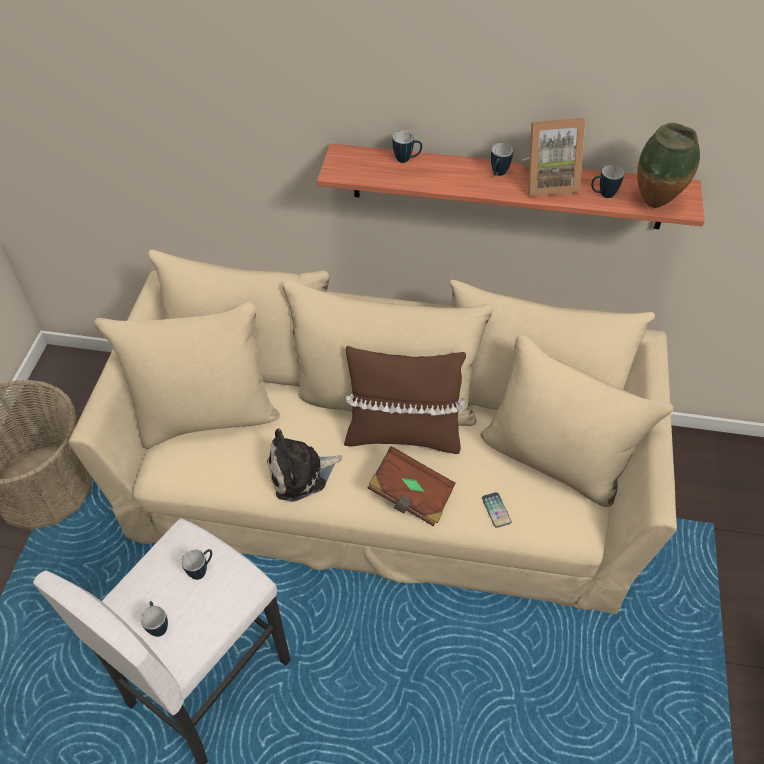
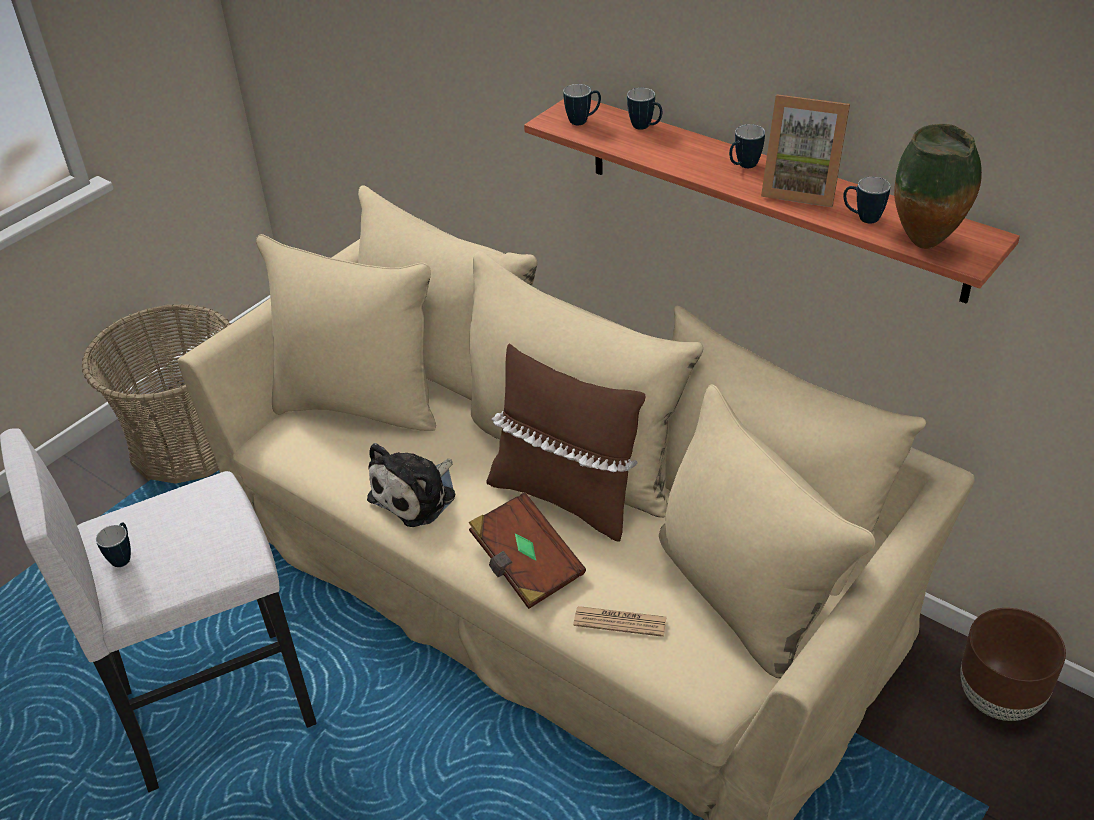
camera: 30 degrees right, 10 degrees down
(202, 570) = (205, 523): mug -> mug (583, 121)
(301, 473) = (417, 495): plush toy -> plush toy turned 60 degrees counterclockwise
(496, 510) = (620, 622): phone -> newspaper
(682, 454) = (999, 699): none -> brown planter

